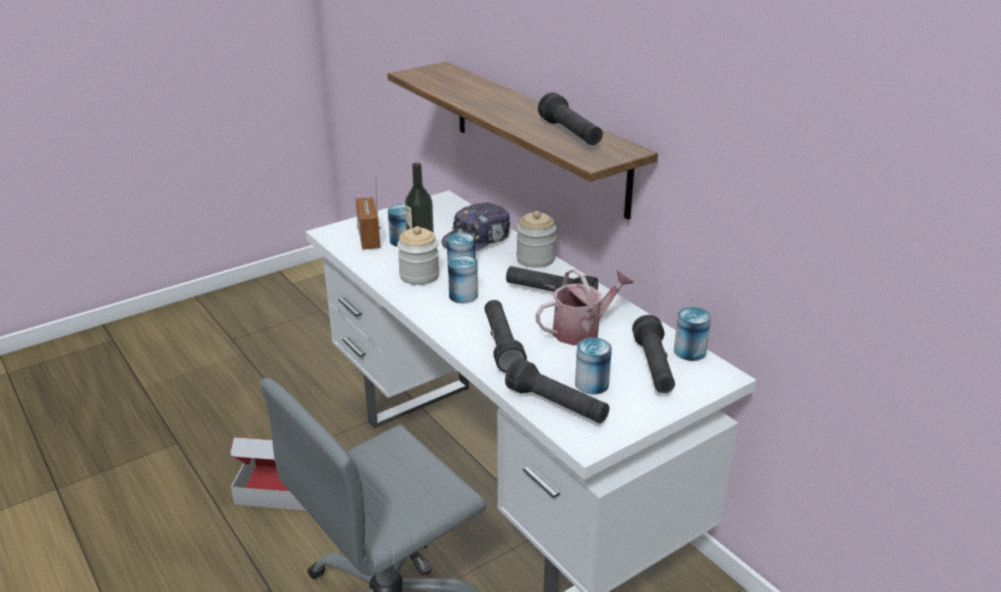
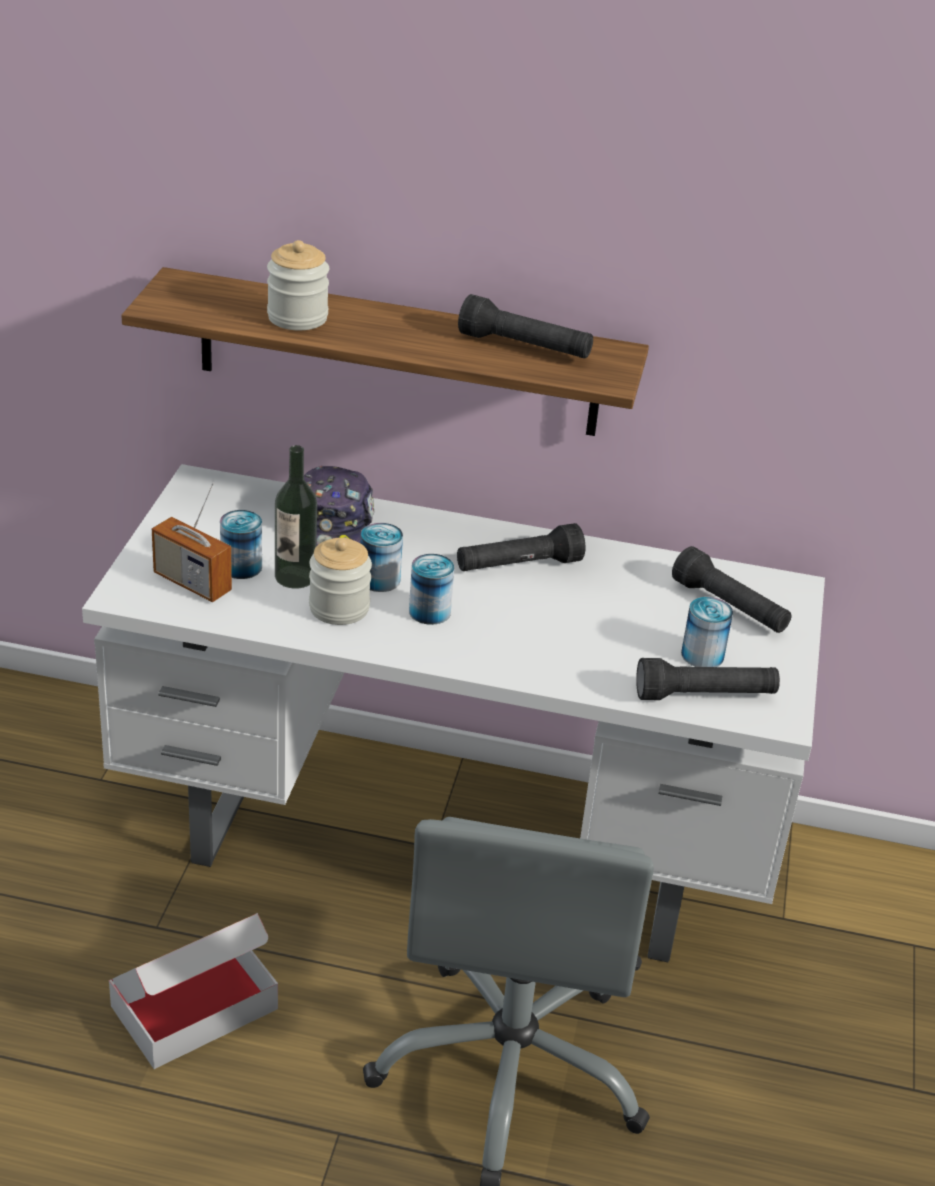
camera: 45 degrees left, 5 degrees up
(501, 345) = (559, 654): black flashlight -> none
(535, 259) = (437, 525): jar -> jar (297, 317)
(582, 330) = (610, 596): watering can -> none
(689, 351) = (736, 573): can -> none

